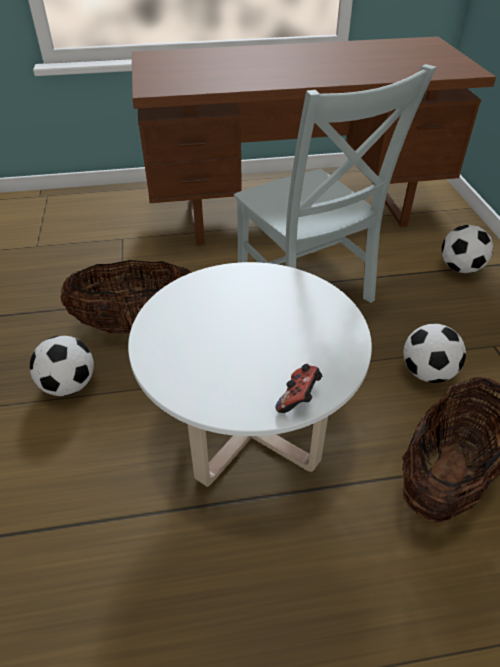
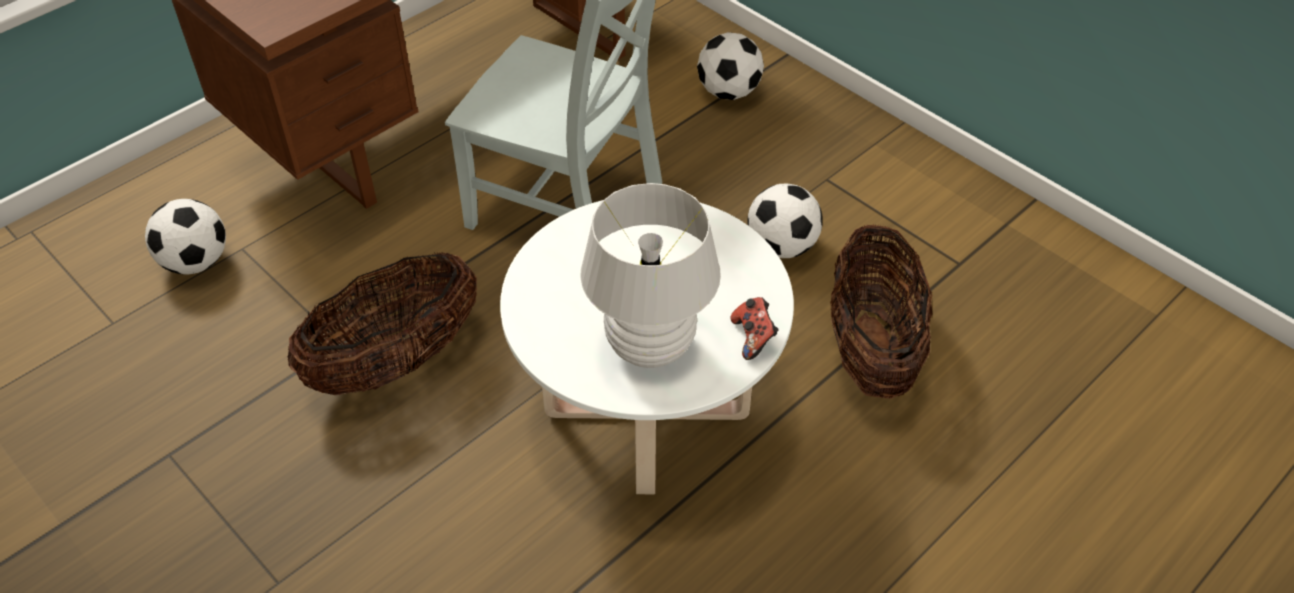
camera: 35 degrees left, 5 degrees up
(69, 385) = (382, 482): football -> football (196, 262)
(218, 366) = (649, 346): none -> white table lamp

